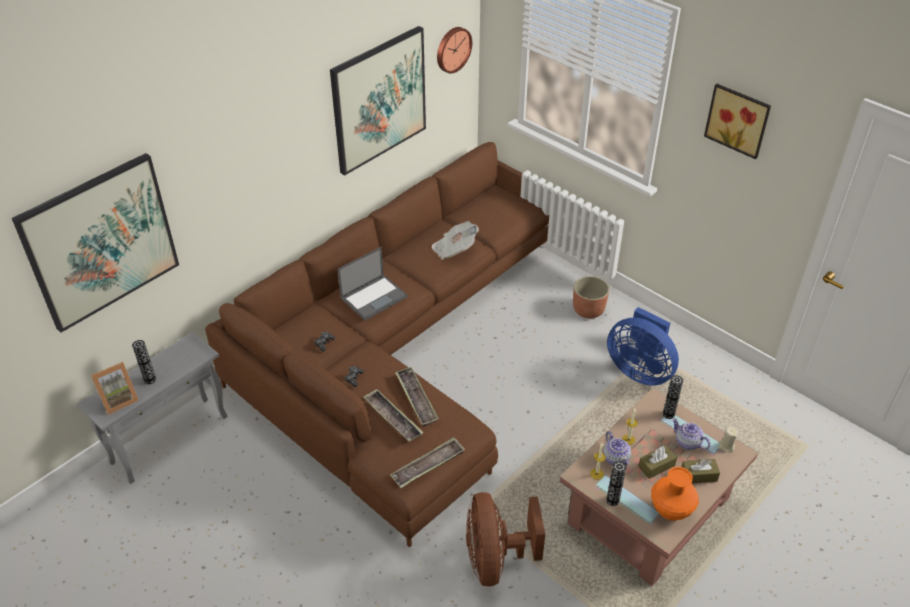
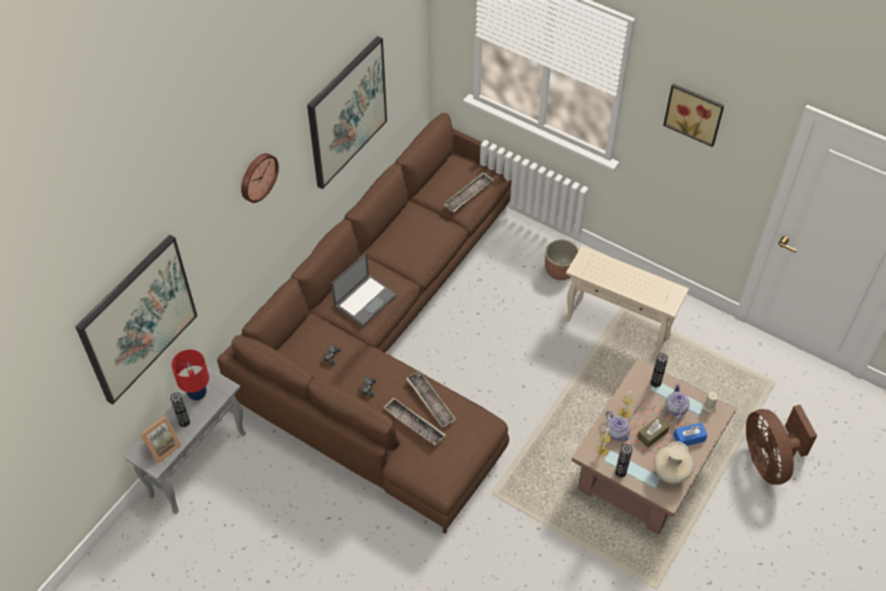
camera: 10 degrees left, 10 degrees up
(174, 355) = (198, 394): none -> red table lamp
(428, 466) = (456, 465): tray -> tray (468, 195)
(452, 49) = (406, 42): wall clock -> wall clock (257, 176)
(454, 249) = (429, 235): newspaper -> none
(495, 559) = (522, 532): brown fan -> brown fan (768, 460)
(639, 370) = (617, 328): blue fan -> beige side table
(671, 511) = (670, 474): orange vase -> beige vase
(687, 442) = (675, 408): teapot -> teapot turned 60 degrees clockwise
(698, 475) = (689, 438): brown tissue box -> blue tissue box

